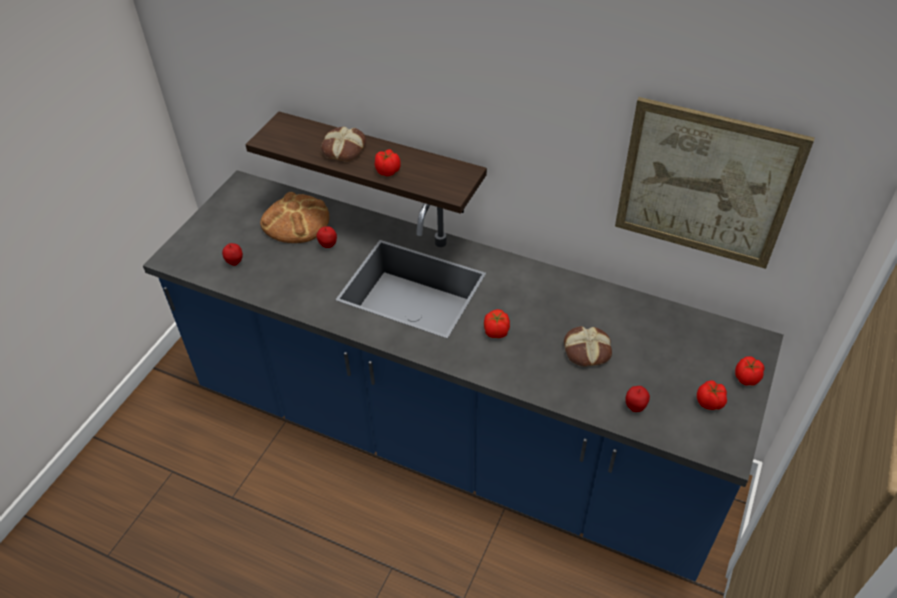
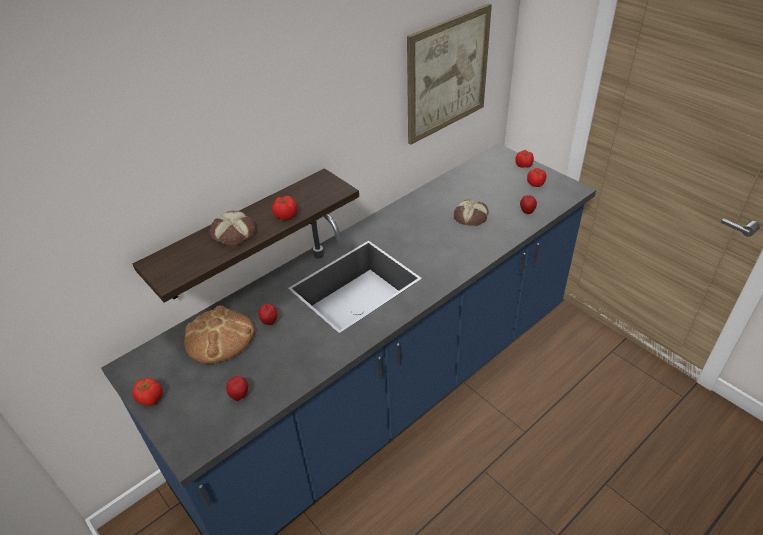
camera: 65 degrees left, 5 degrees down
(496, 332) = (430, 252): tomato -> tomato (150, 399)

